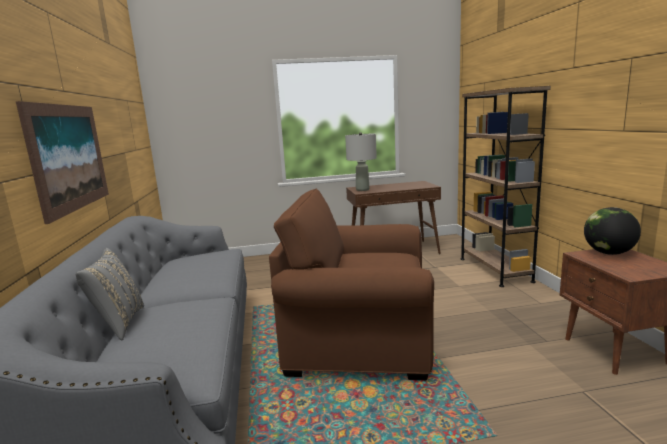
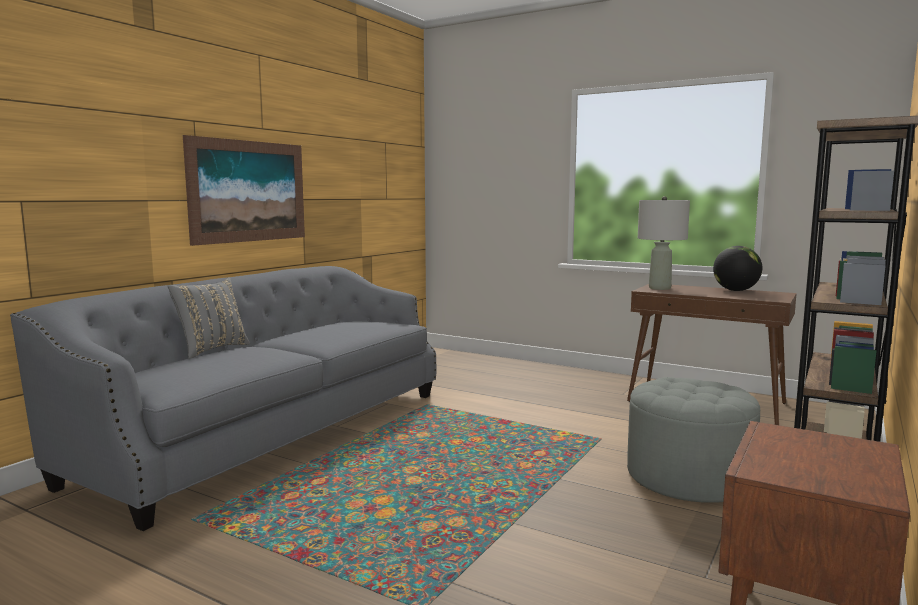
camera: 40 degrees right, 5 degrees down
(359, 339) = (468, 470): brown armchair -> none
(456, 294) = (688, 477): none -> grey ottoman
(608, 253) = (830, 443): globe -> globe (735, 290)

